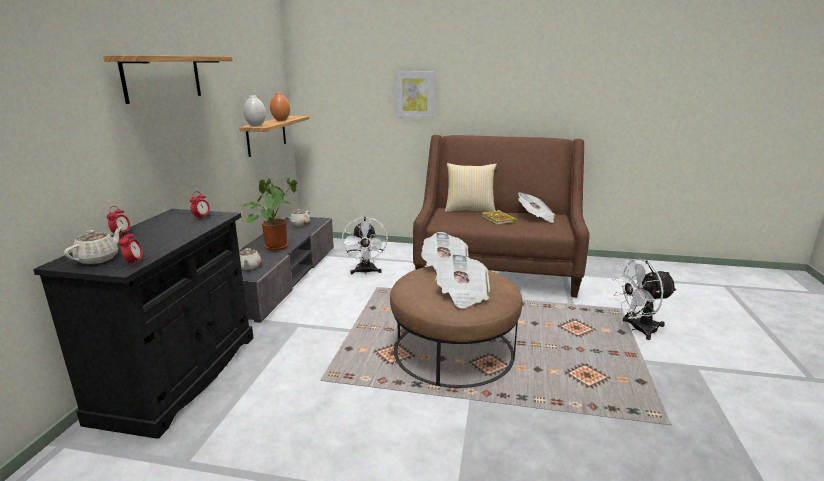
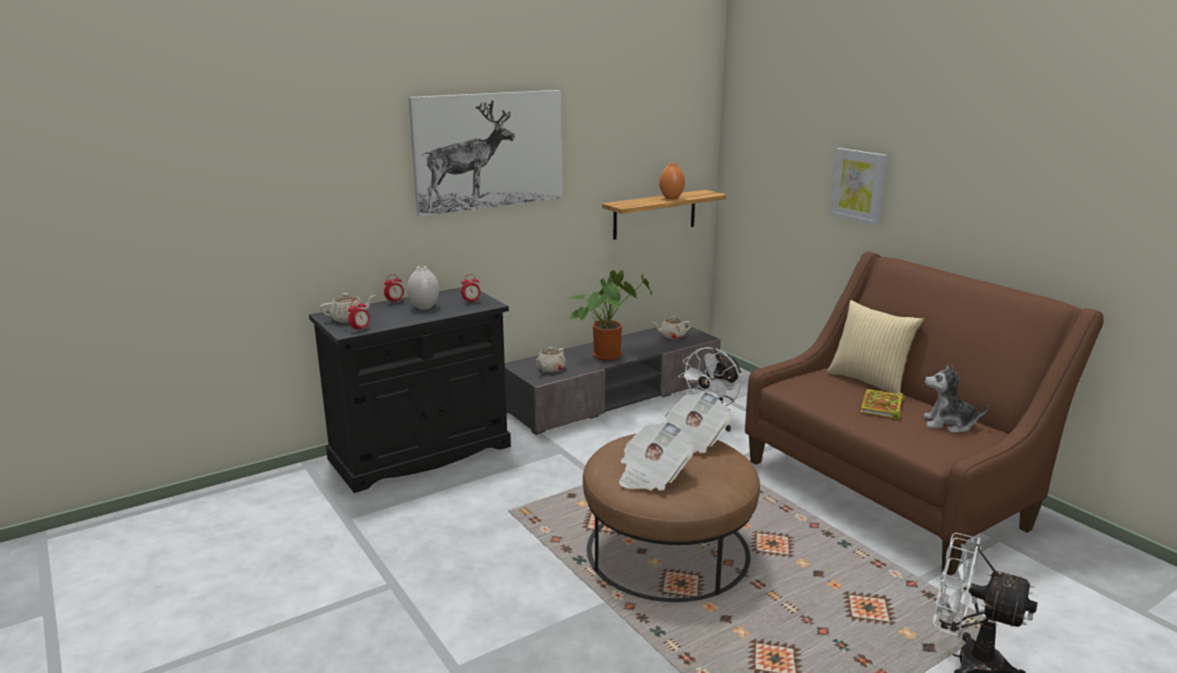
camera: 45 degrees right, 0 degrees up
(163, 77) = (489, 150): shelf -> picture
(256, 126) = (621, 204): white vase -> white vase (424, 307)
(536, 218) = (948, 424): newspaper -> plush toy

